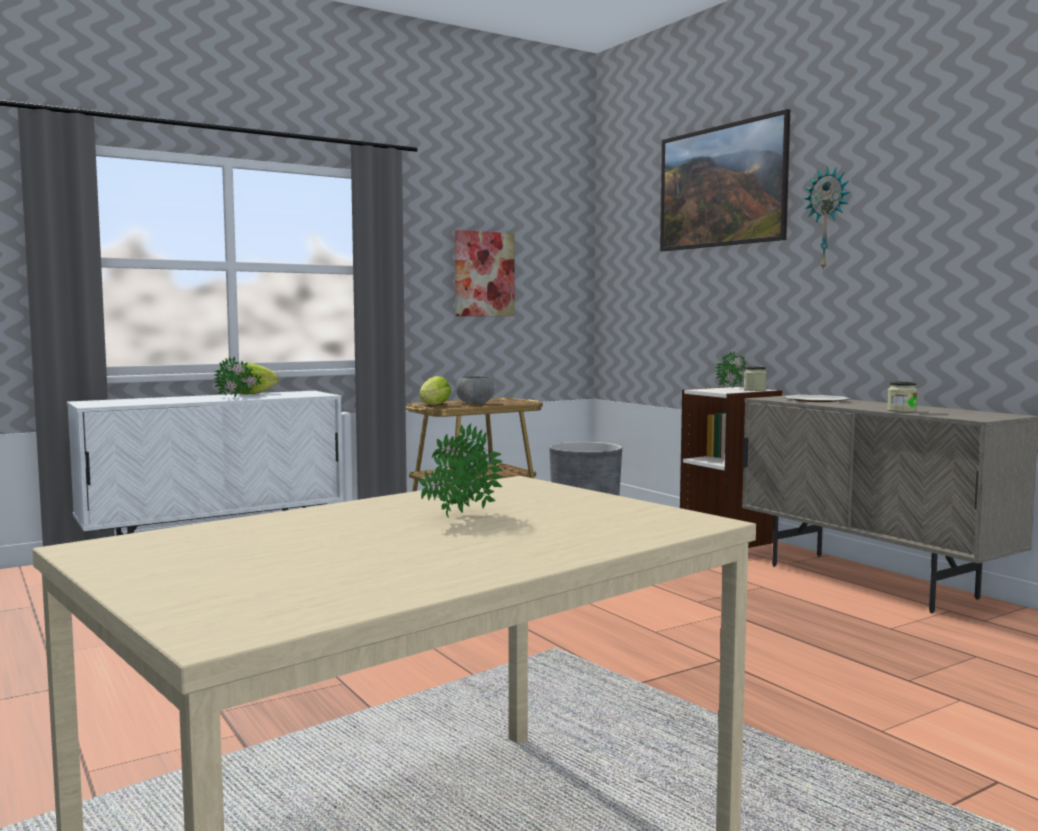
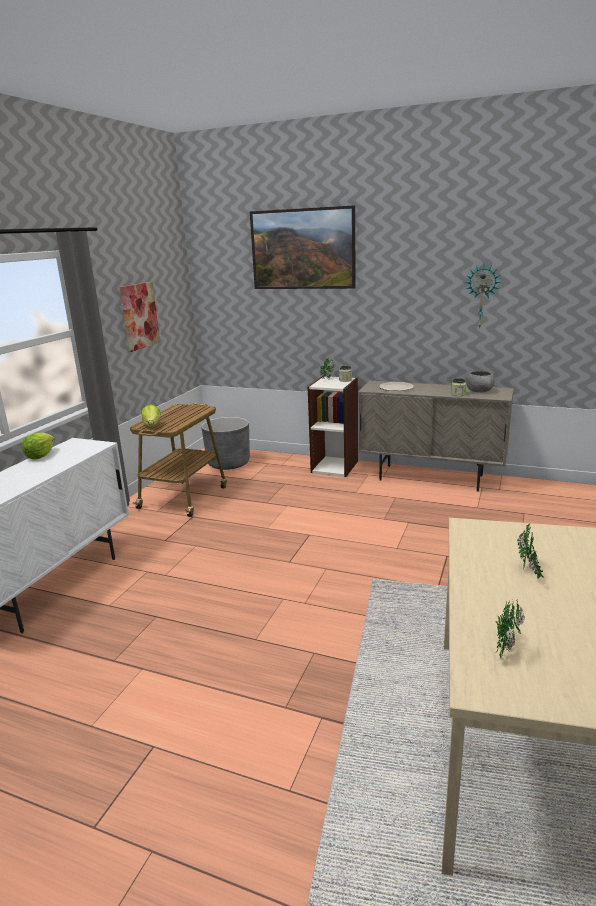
camera: 35 degrees left, 15 degrees up
(239, 397) = (47, 465): potted plant -> potted plant (505, 646)
(474, 403) = (174, 417): grey bowl -> grey bowl (479, 391)
(828, 219) = (385, 277): wall clock -> wall clock (482, 296)

